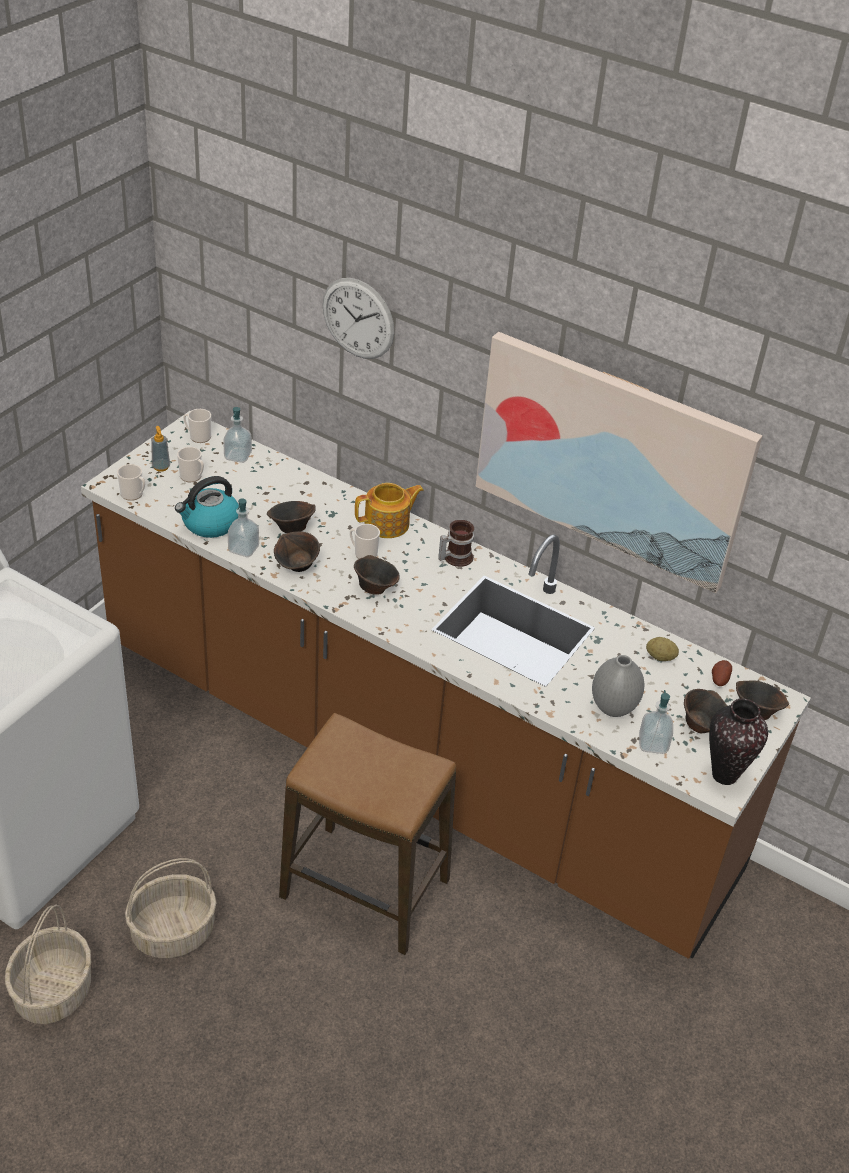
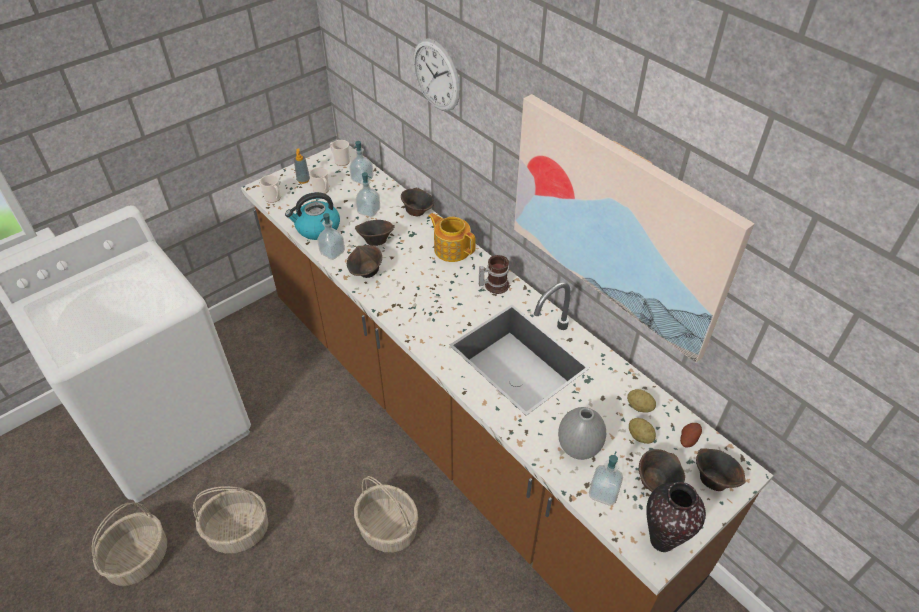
camera: 20 degrees right, 5 degrees up
(265, 494) = (369, 211): none -> soap dispenser
(363, 553) = (422, 270): mug -> none
(365, 889) = (389, 528): stool -> basket
(375, 587) = (419, 300): brown bowl -> brown bowl (417, 211)
(388, 524) = (452, 249): teapot -> teapot turned 135 degrees counterclockwise
(670, 685) = (640, 436): none -> potato

